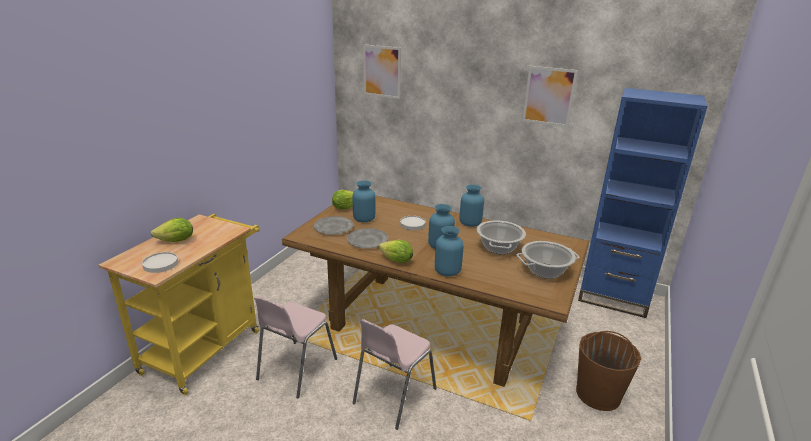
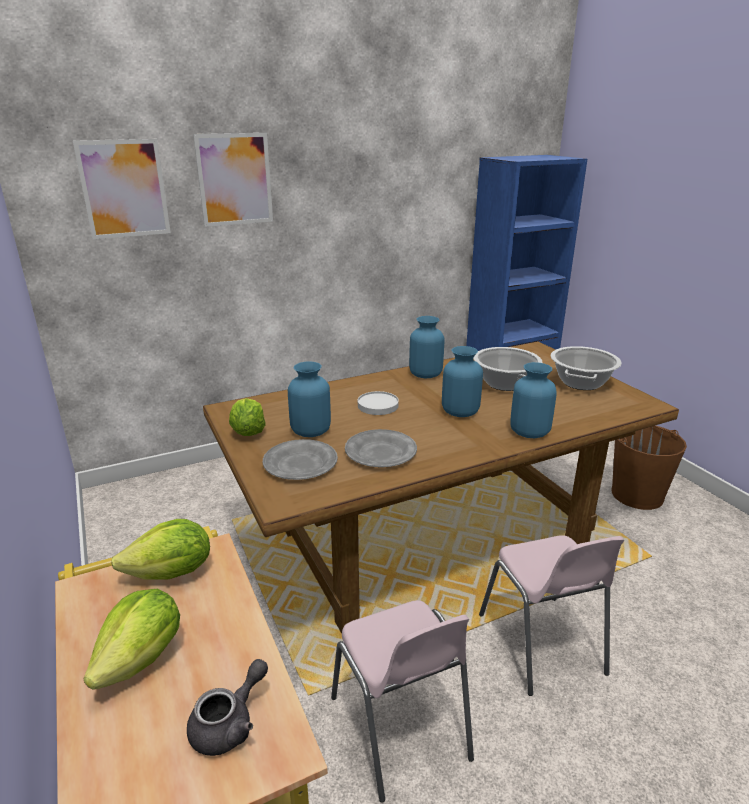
camera: 50 degrees left, 0 degrees up
(161, 264) = (230, 724): white plate -> grey teapot
(396, 261) = (466, 453): lettuce -> lettuce (172, 573)
(549, 96) = (397, 184): picture -> picture (235, 179)

